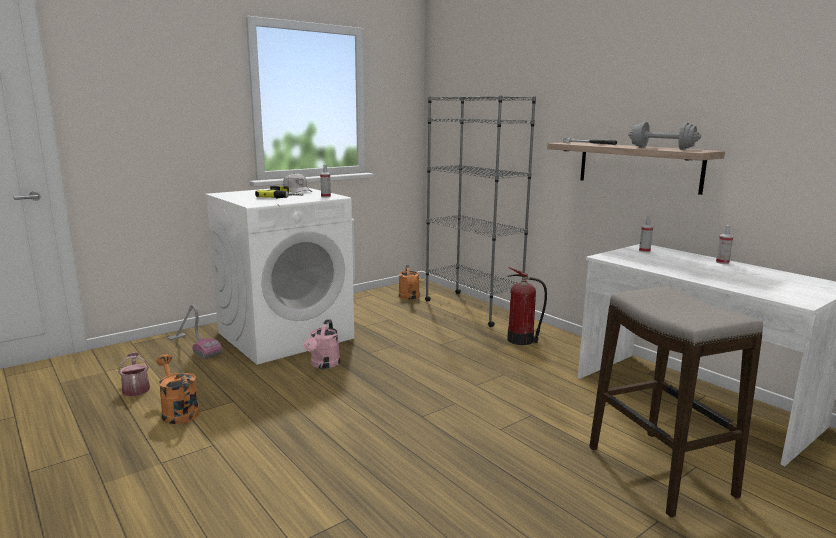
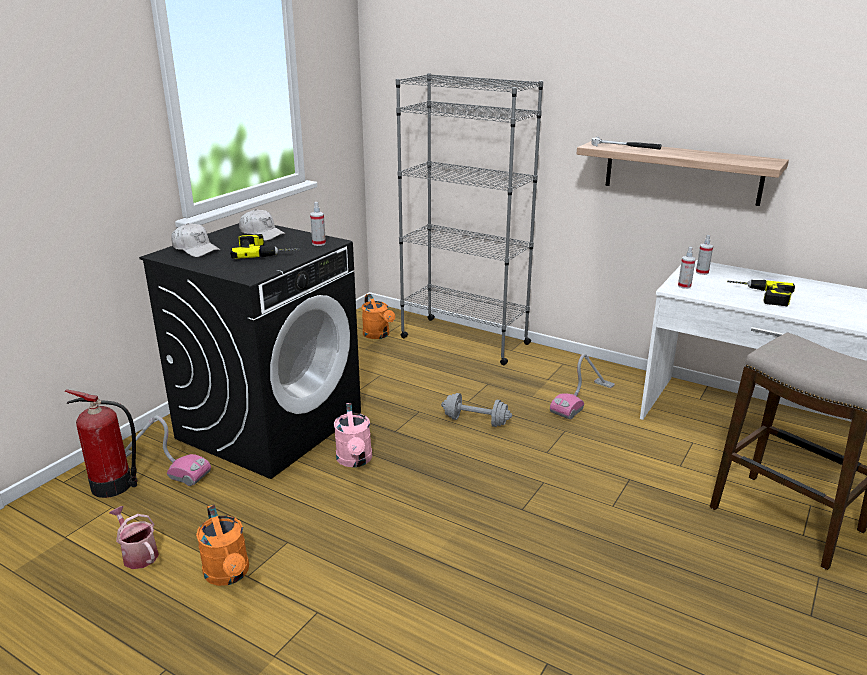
camera: 20 degrees left, 10 degrees up
(178, 411) = (229, 575): orange watering can -> orange watering can turned 150 degrees counterclockwise
(243, 193) = (195, 249): none -> white cap
(286, 335) = (270, 424): white washing machine -> black washing machine
(522, 340) = (550, 378): fire extinguisher -> fire extinguisher (114, 485)
(538, 357) = (583, 399): none -> vacuum cleaner
(661, 148) = (724, 158): grey dumbbell -> grey dumbbell (475, 421)
(680, 267) = (760, 296): none -> power drill
(722, 262) = (787, 280): spray bottle -> spray bottle (684, 286)

